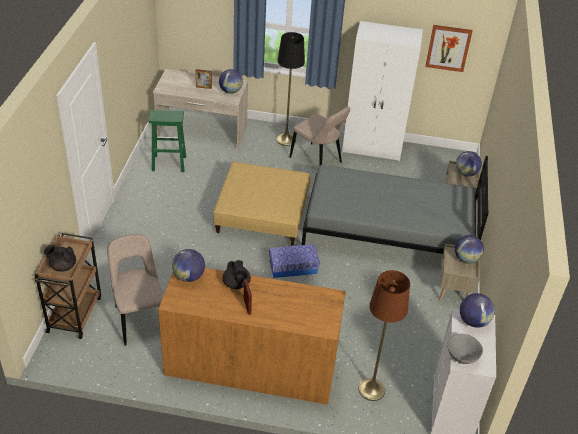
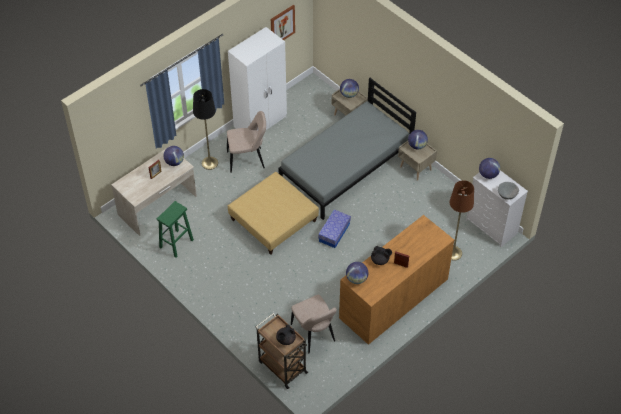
camera: 50 degrees left, 10 degrees up
(139, 319) = (314, 334): beige chair -> beige chair turned 135 degrees counterclockwise

